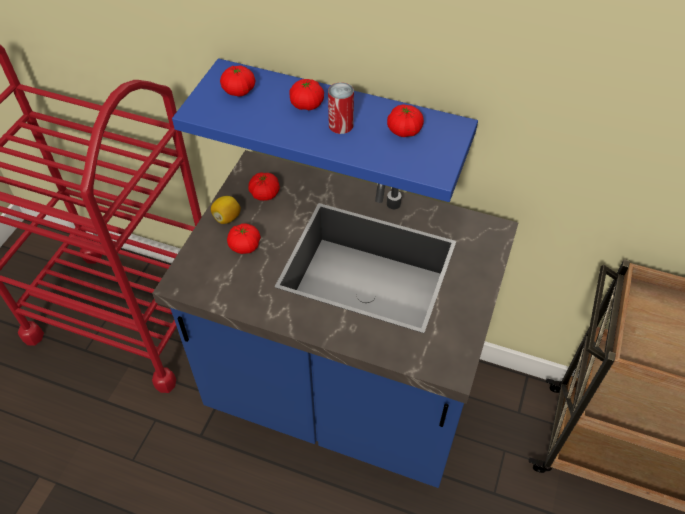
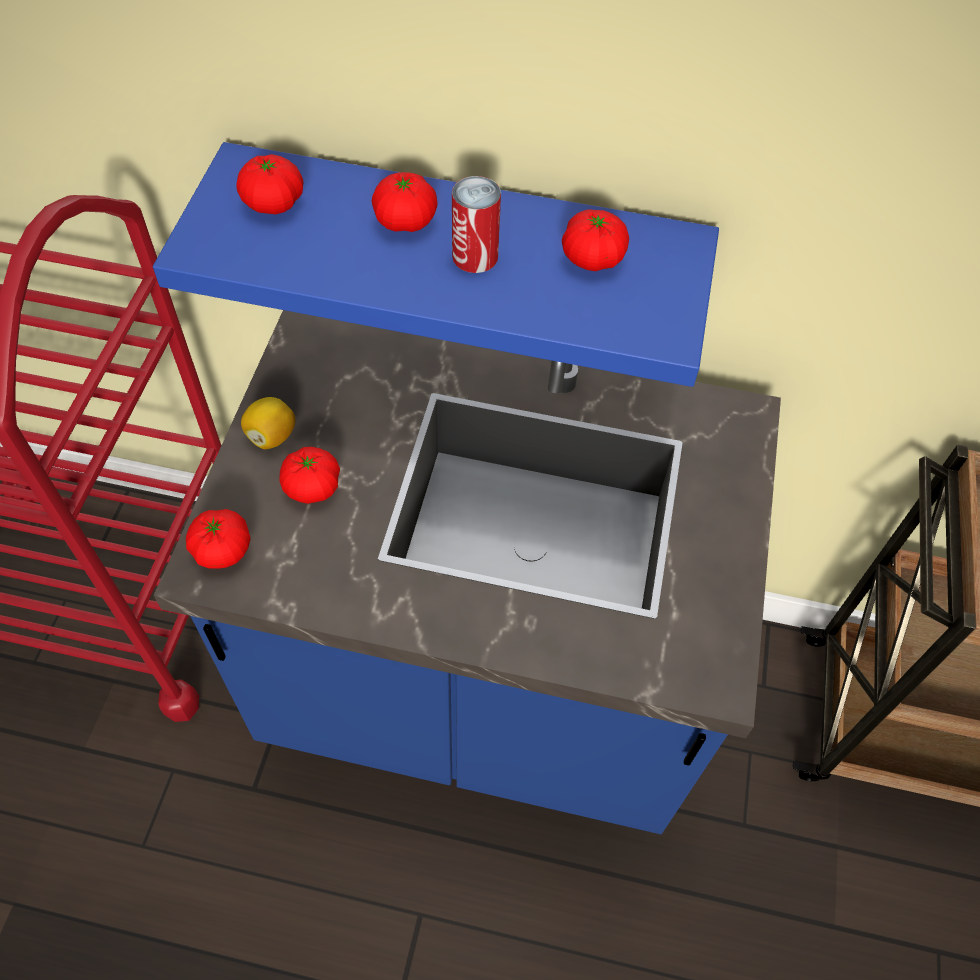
camera: 10 degrees left, 5 degrees up
(265, 194) = (333, 384): tomato -> tomato (222, 550)

